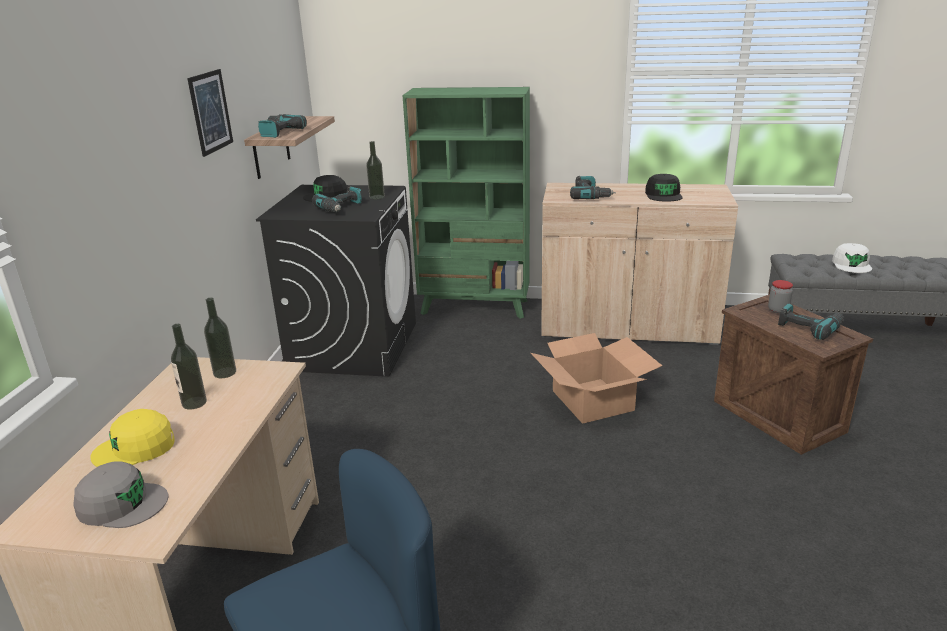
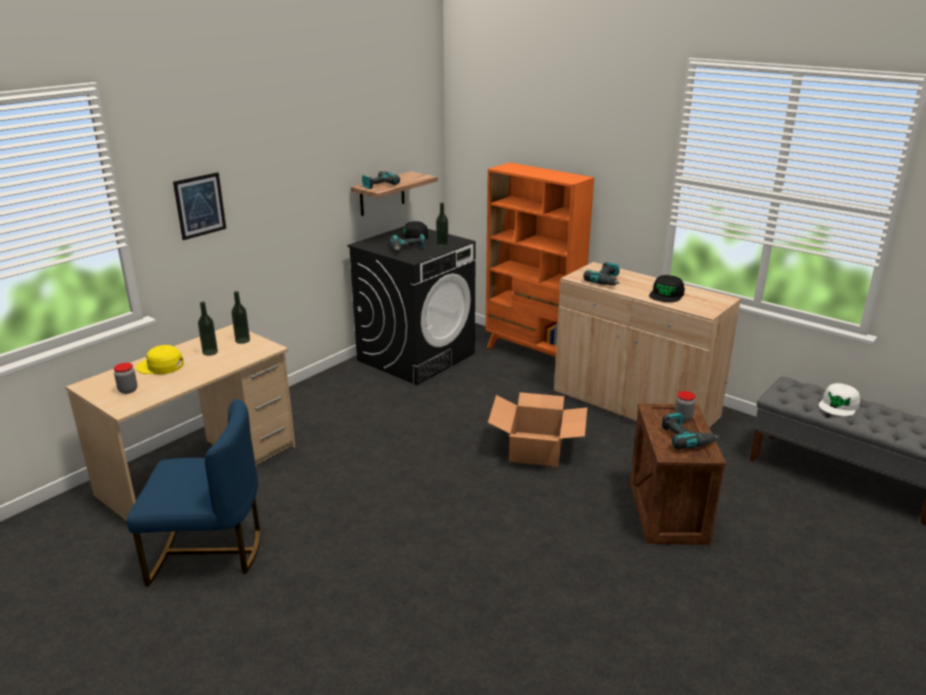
camera: 30 degrees right, 0 degrees up
(122, 504) = (128, 390): grey cap -> jar
(210, 112) = (317, 166): picture -> picture (200, 205)
(475, 307) = (532, 354): green bookcase -> orange bookcase

